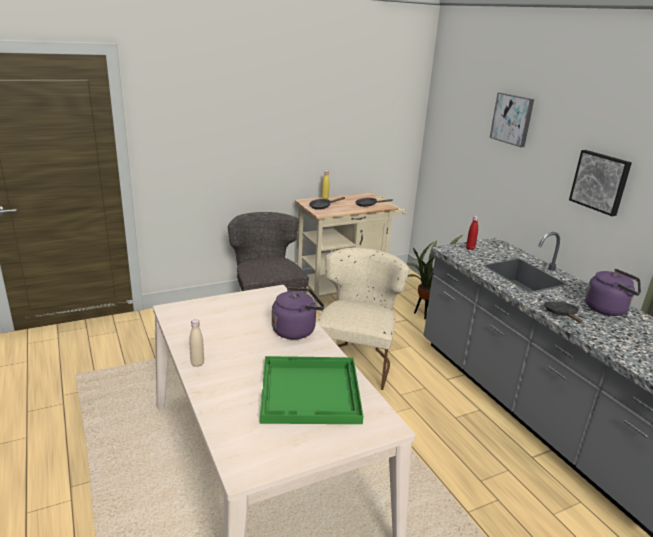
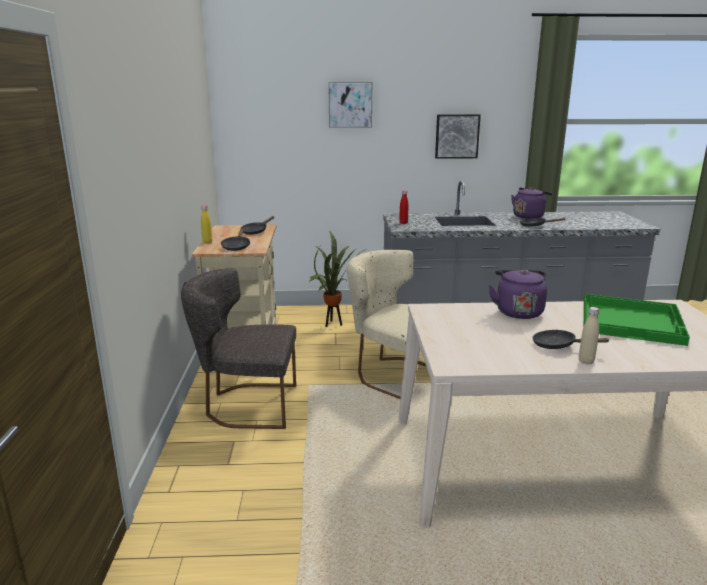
camera: 65 degrees left, 5 degrees down
(225, 351) = (558, 346): none -> black frying pan

